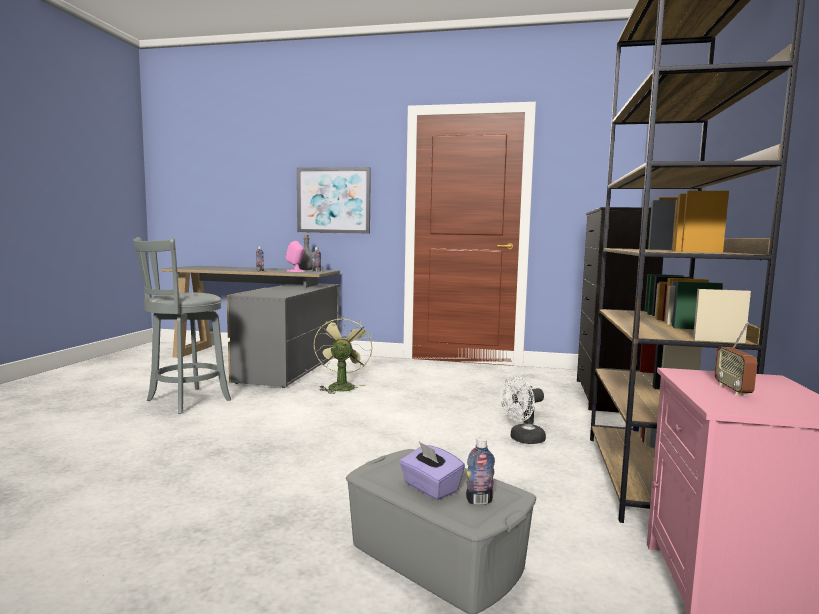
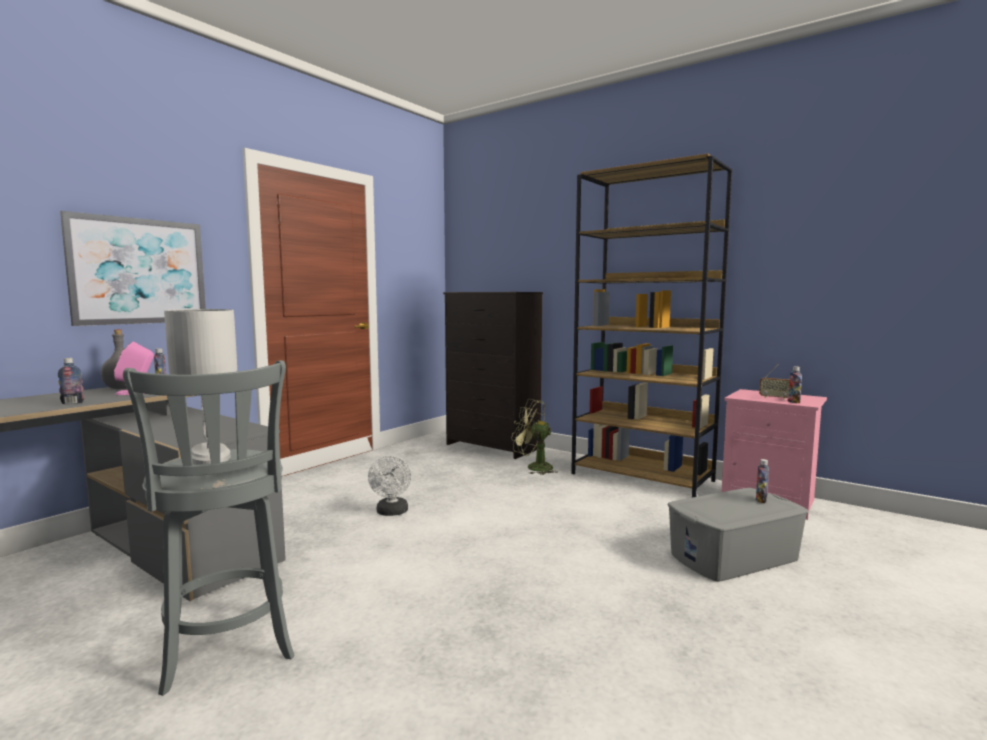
camera: 65 degrees left, 0 degrees up
(189, 293) = (208, 457): none -> white table lamp
(341, 386) = (325, 529): green fan -> green fan (533, 467)
(430, 488) = (742, 508): purple tissue box -> none
(523, 439) = (557, 490): white fan -> white fan (392, 513)
(720, 399) = (793, 402): none -> bottle

